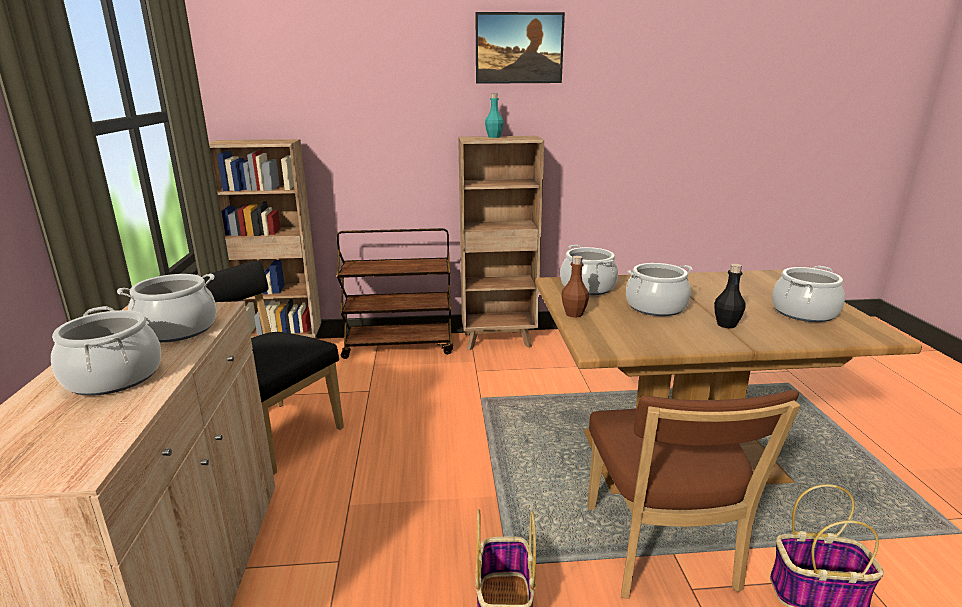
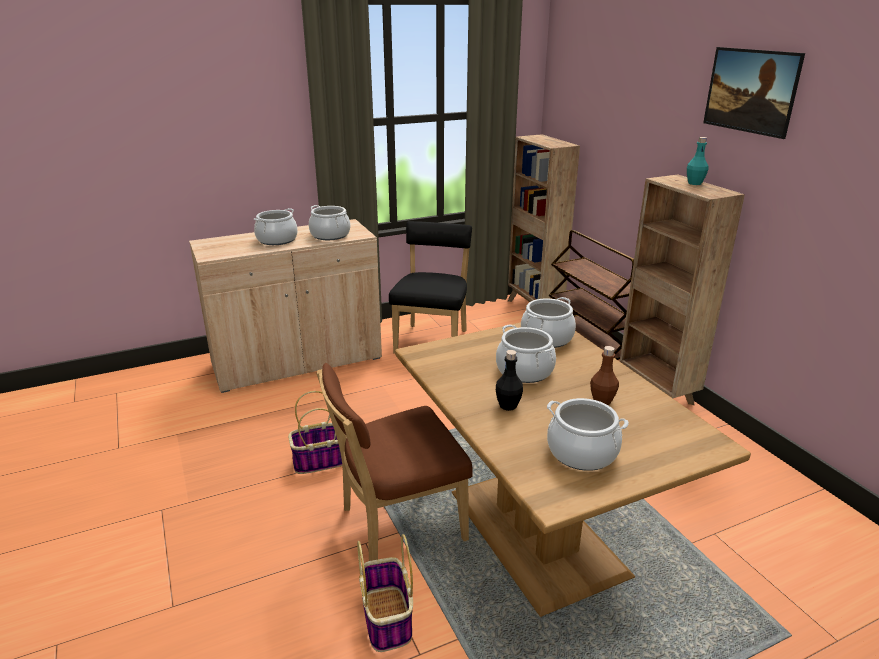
camera: 70 degrees right, 5 degrees up
(574, 314) = (477, 338): brown bottle -> brown bottle (602, 401)

